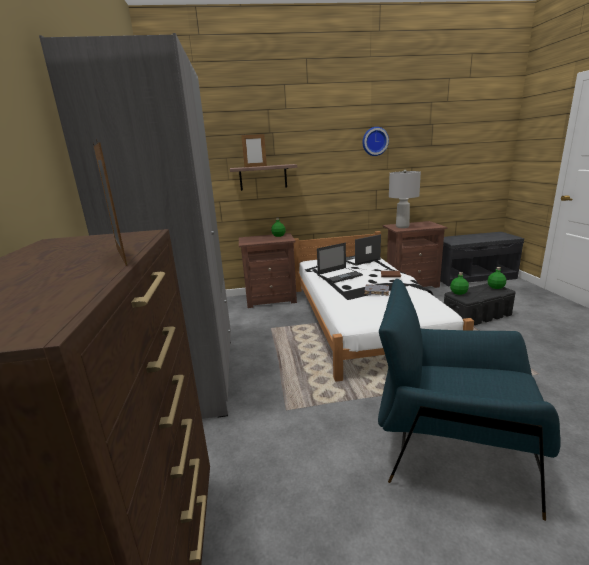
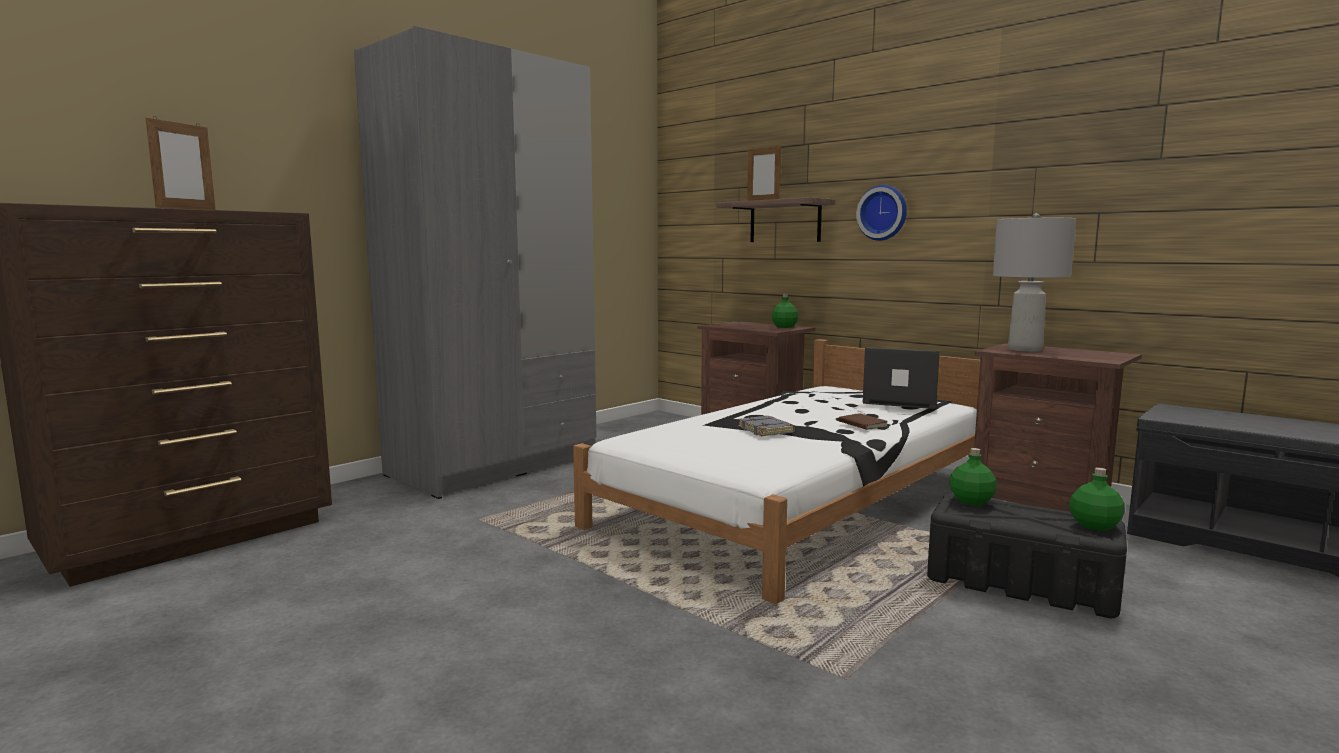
camera: 50 degrees right, 10 degrees down
(340, 275) = (794, 405): laptop -> none
(374, 141) = (1000, 153): wall clock -> wall clock (883, 213)
(451, 448) = (490, 628): blue armchair -> none

